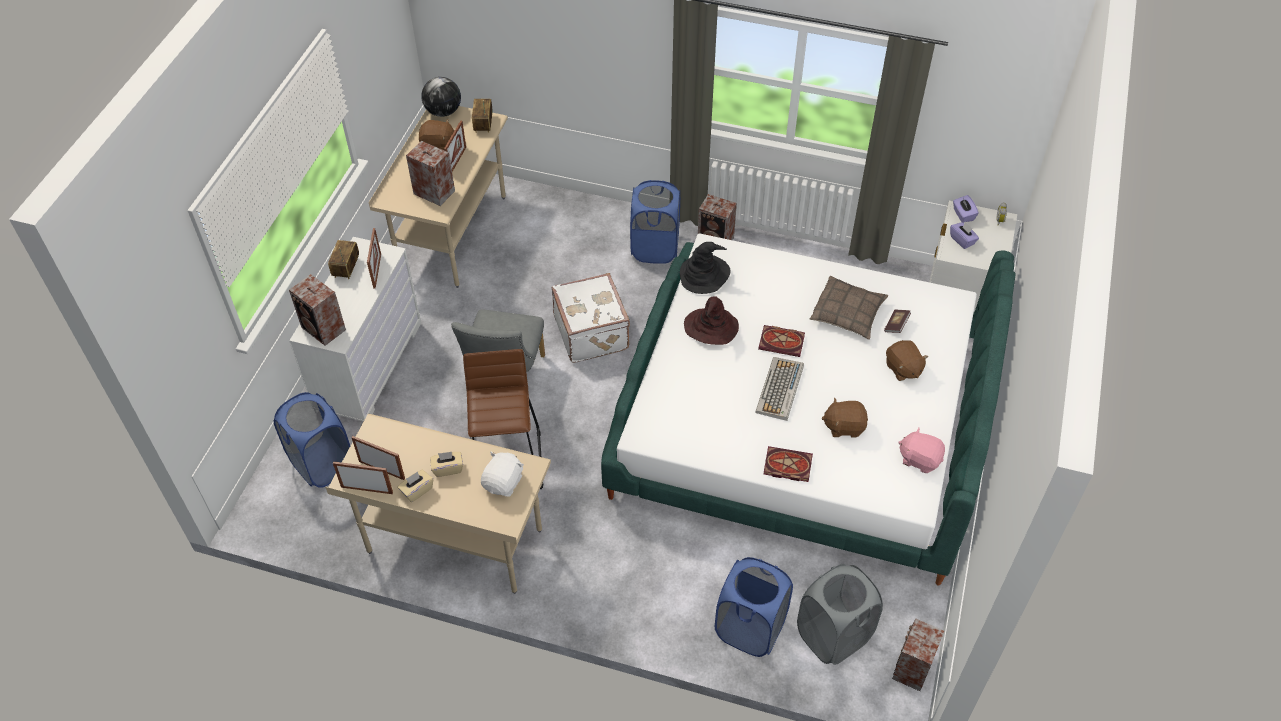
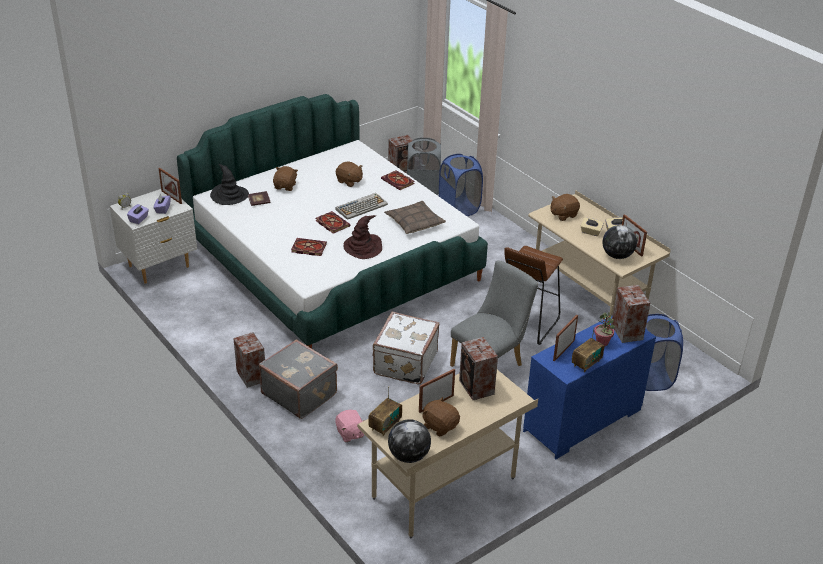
camera: 145 degrees left, 15 degrees down
(343, 301) = (602, 342): none -> potted plant
(367, 489) = (645, 243): picture frame -> picture frame (171, 197)
(368, 366) = (583, 421): white dresser -> blue dresser
(391, 443) = (617, 255): none -> globe
(504, 482) = (563, 214): white plush toy -> brown plush toy
(655, 248) = (300, 393): blue laundry basket -> grey suitcase
(704, 275) = (332, 272): black hat -> black hat (229, 196)
(765, 292) = (307, 248): none -> book
(847, 313) = (276, 218): pillow -> pillow (414, 222)
(919, 459) = (331, 157): pink plush toy -> pink plush toy (350, 433)

